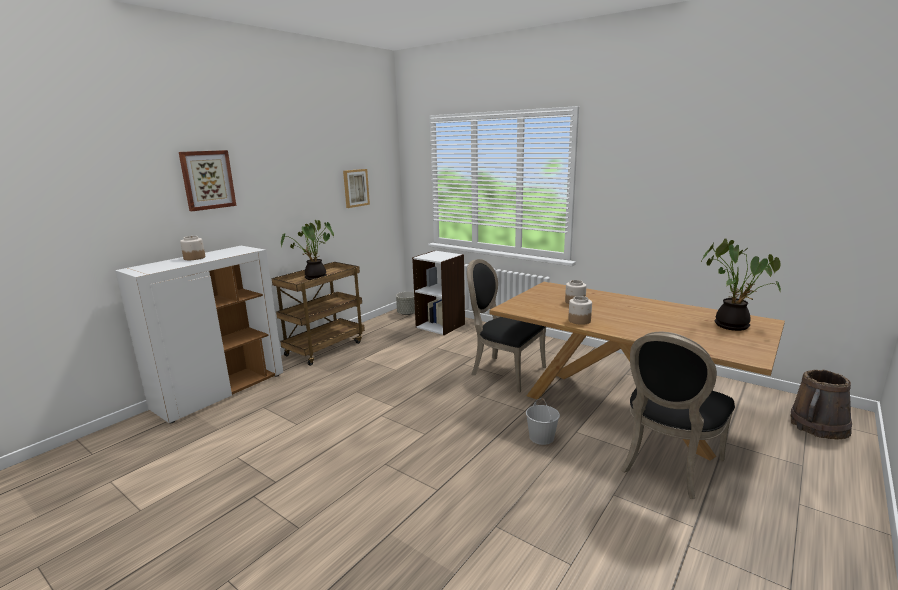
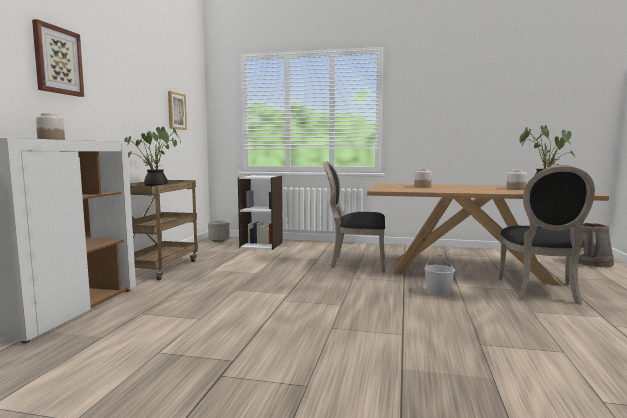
camera: 25 degrees left, 10 degrees down
(579, 320) = (446, 191): jar -> jar (515, 189)

